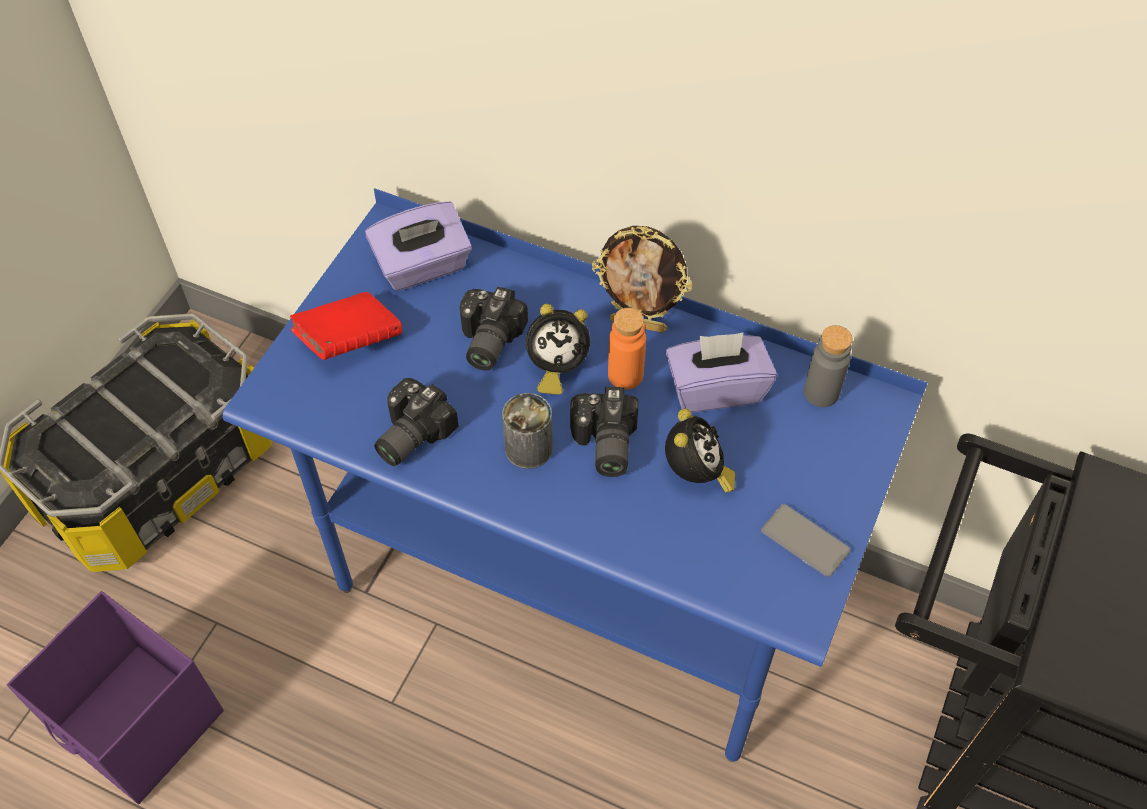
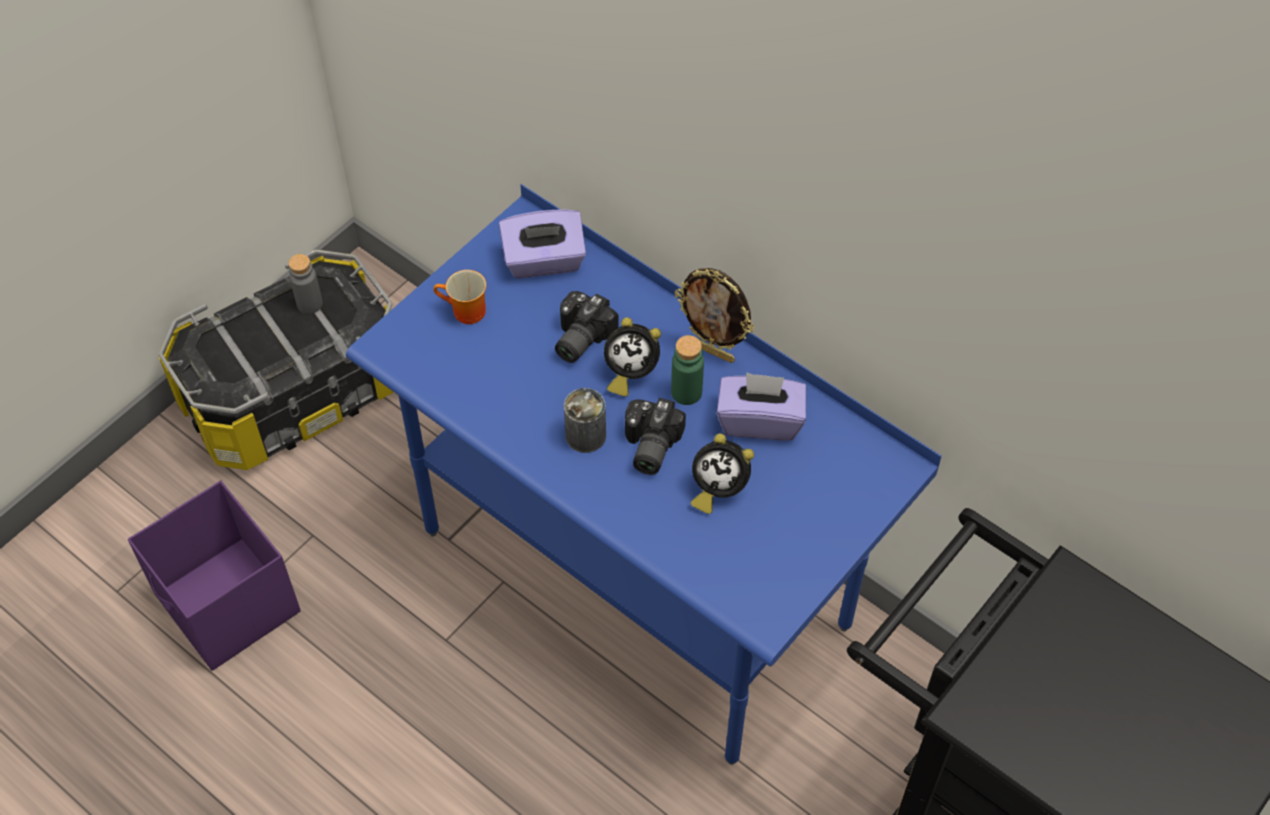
camera: 15 degrees right, 0 degrees up
(349, 341) = (465, 313): red book -> mug
(408, 434) = (491, 402): camera -> none
(625, 375) = (686, 392): orange bottle -> green bottle
(696, 475) = (717, 488): alarm clock -> alarm clock turned 90 degrees clockwise
(805, 541) = (789, 563): phone -> none
(821, 392) = (849, 444): grey bottle -> grey bottle (309, 303)

